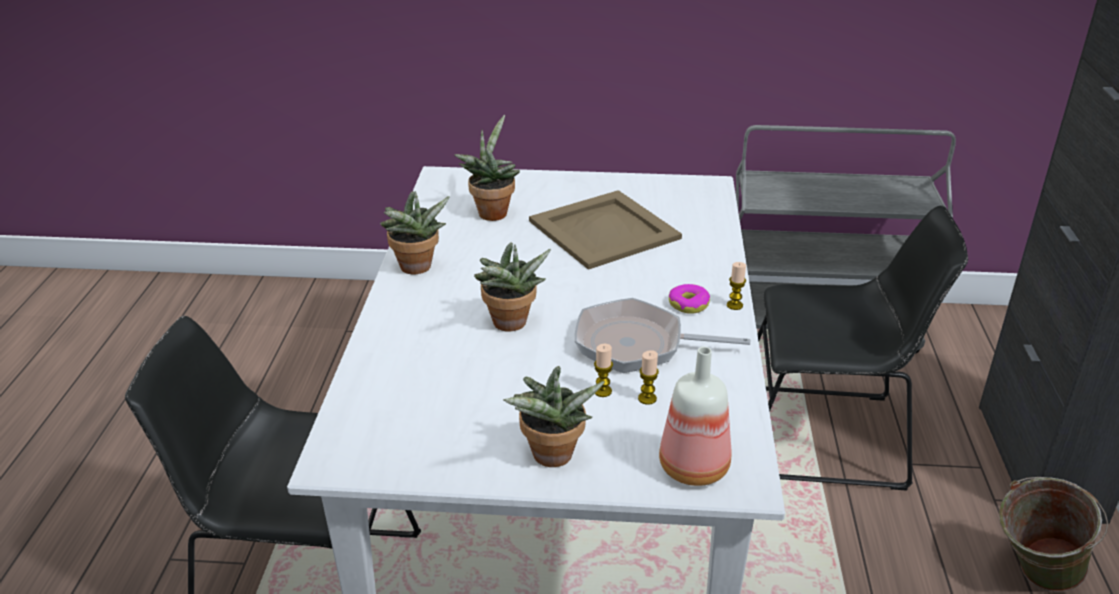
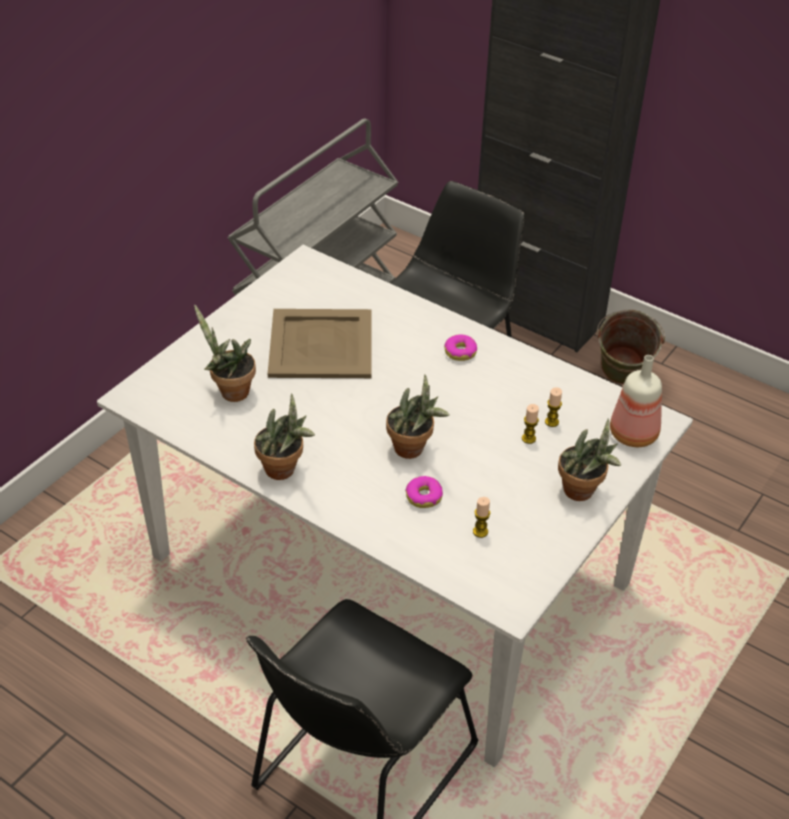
camera: 60 degrees left, 10 degrees up
(449, 353) = (424, 496): none -> donut
(637, 344) = (488, 398): frying pan -> none
(734, 305) = (479, 332): candle -> candle (480, 531)

